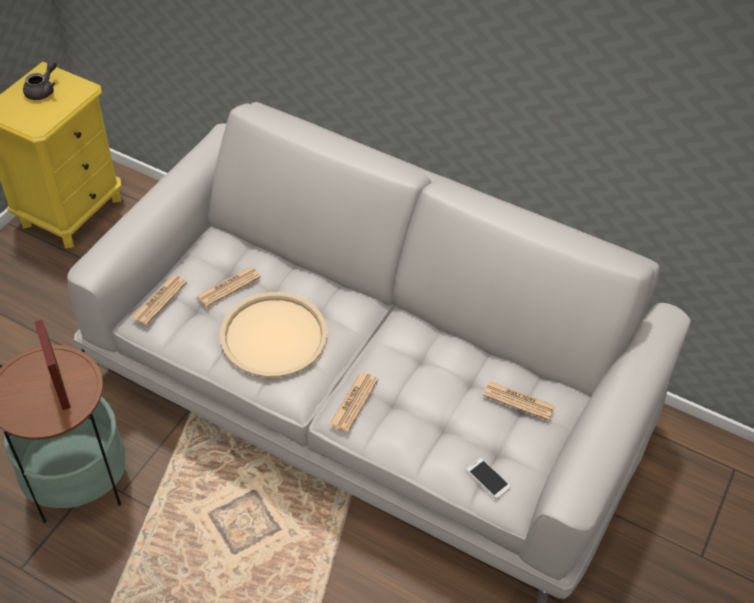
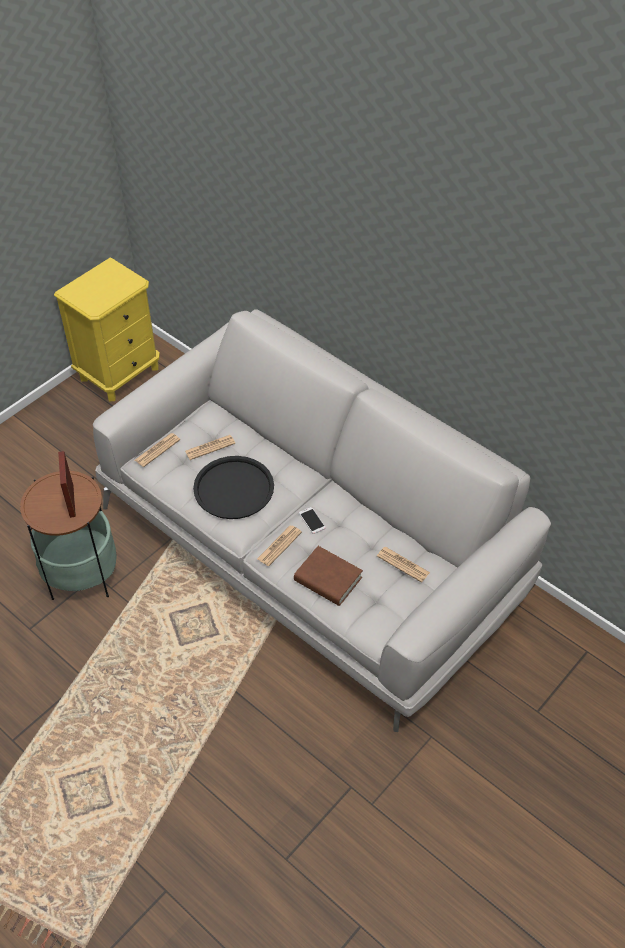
camera: 15 degrees right, 0 degrees up
(43, 90) = (105, 280): grey teapot -> none
(273, 336) = (233, 488): beige tray -> black tray
(429, 437) = (328, 579): none -> brown book
(488, 478) = (363, 616): phone -> phone (312, 520)

